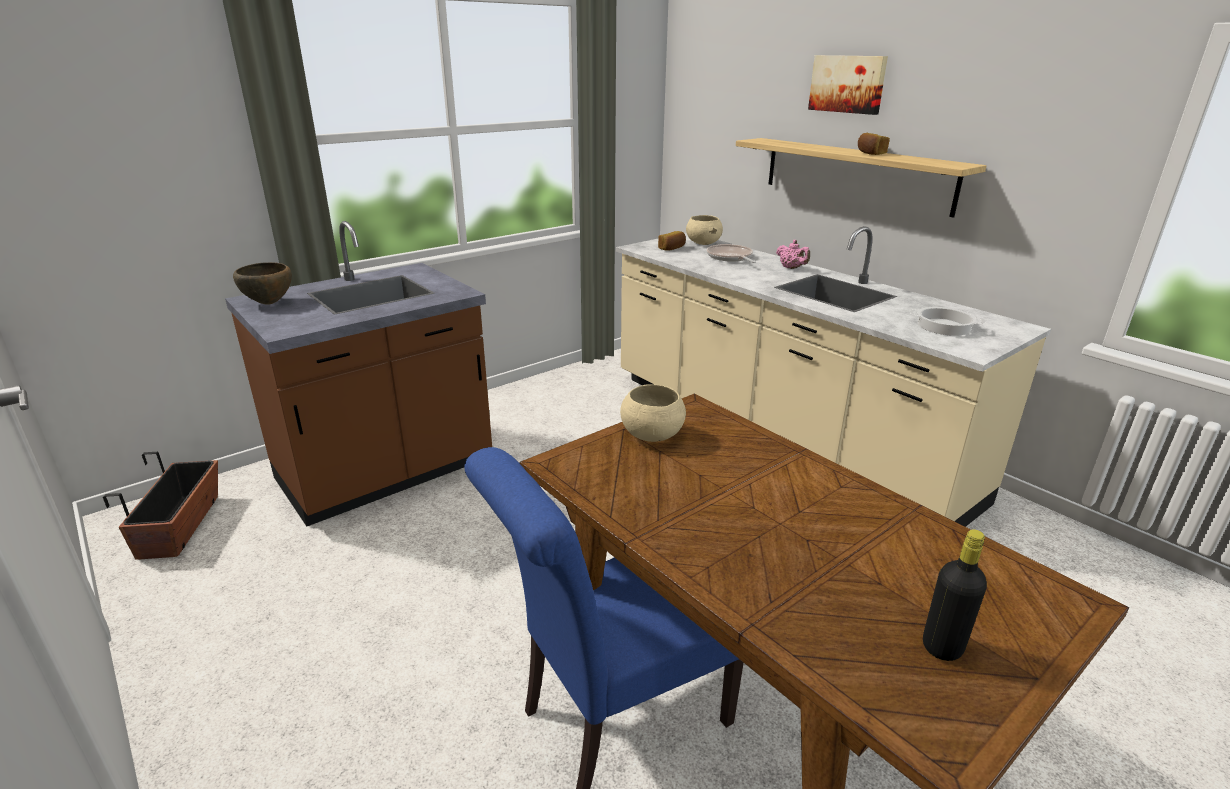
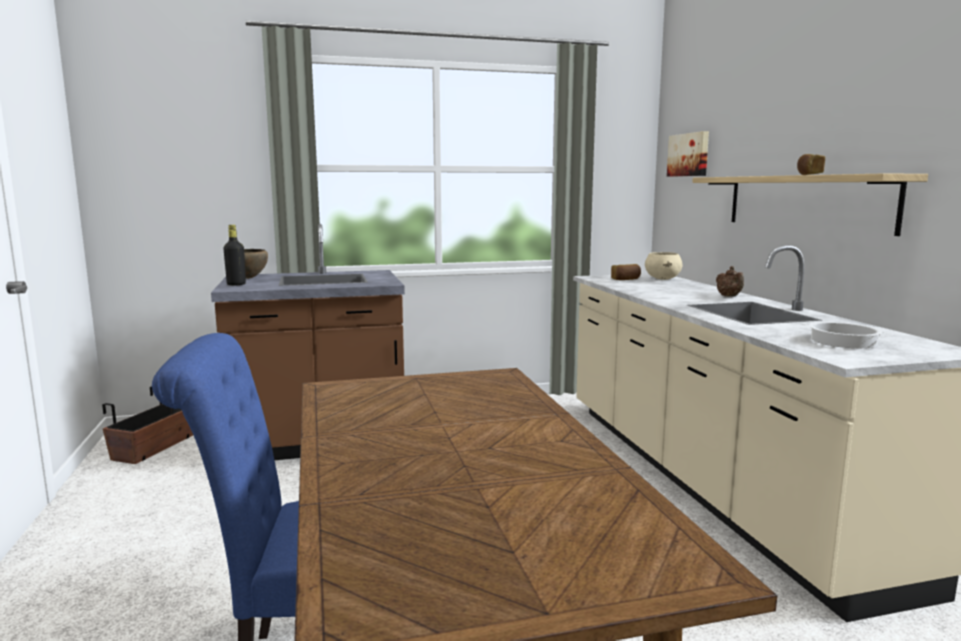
camera: 25 degrees right, 15 degrees down
(651, 435) = (433, 384): beige bowl -> none
(730, 258) = (674, 287): frying pan -> none
(791, 268) = (729, 296): pink teapot -> brown teapot
(848, 84) = (795, 113): picture -> picture (689, 155)
(942, 647) = (476, 562): black bottle -> black bottle (236, 284)

